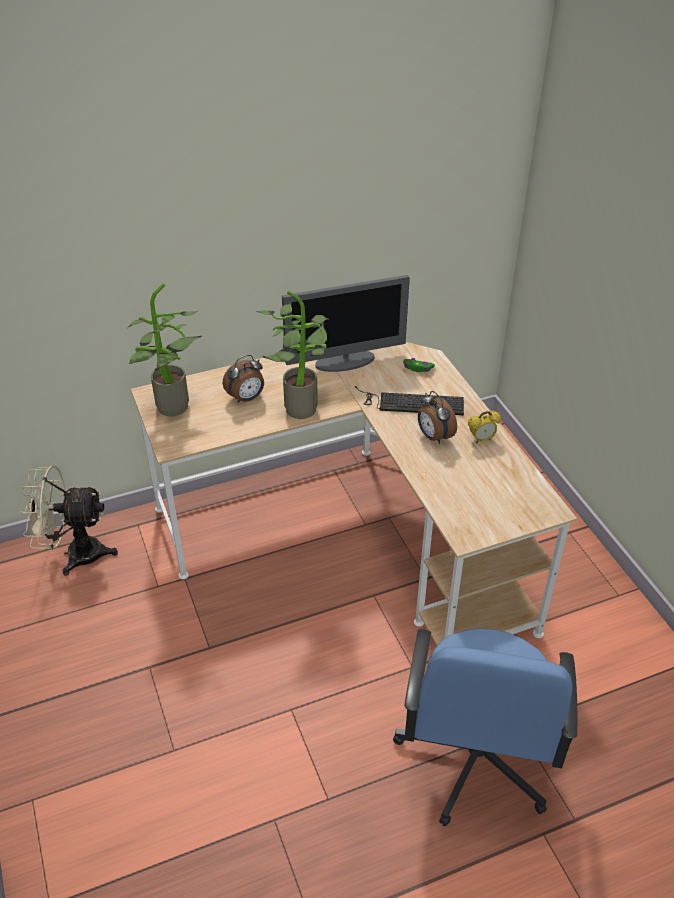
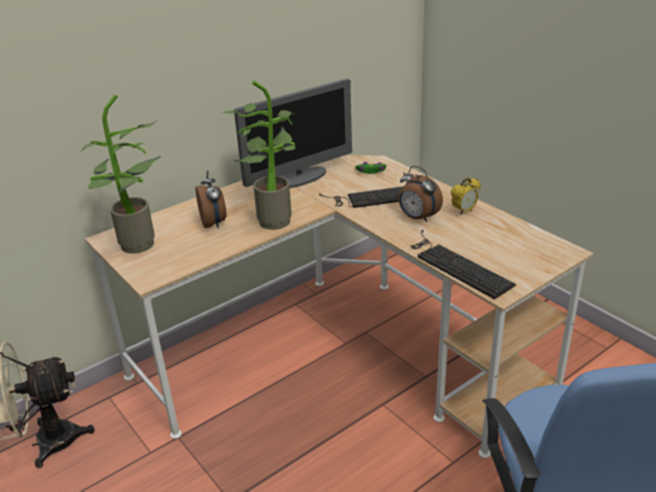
camera: 15 degrees left, 10 degrees down
(246, 398) = (214, 223): alarm clock -> alarm clock turned 60 degrees counterclockwise
(441, 499) = (456, 265): none -> keyboard

